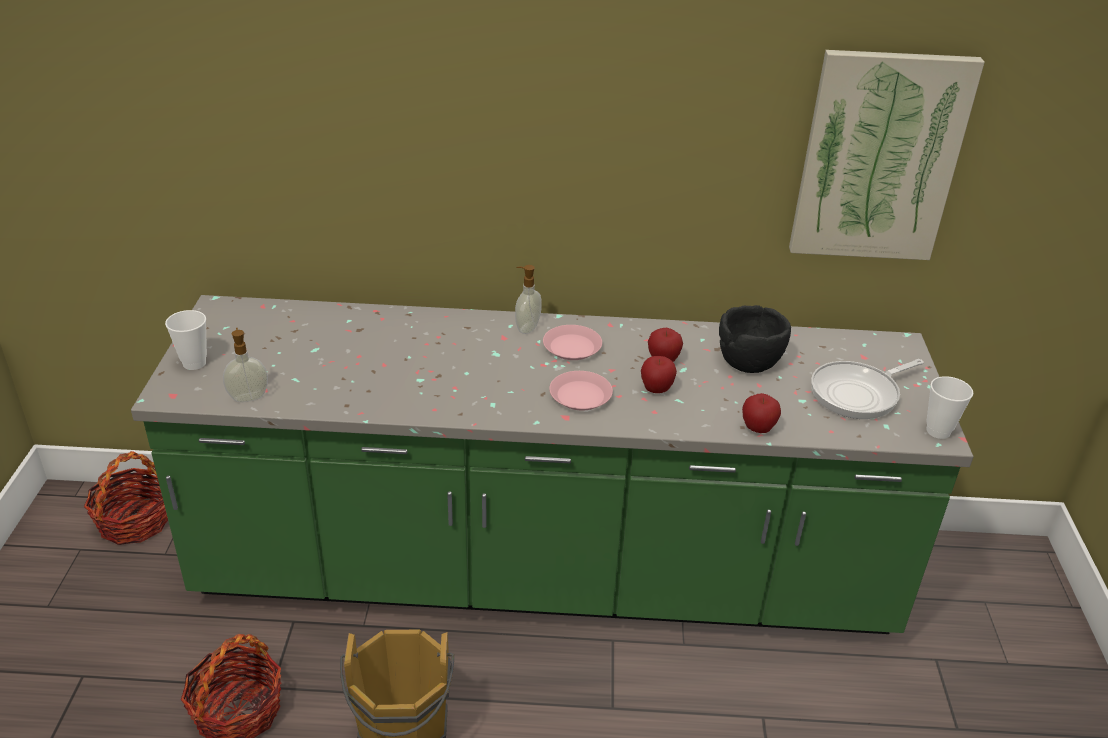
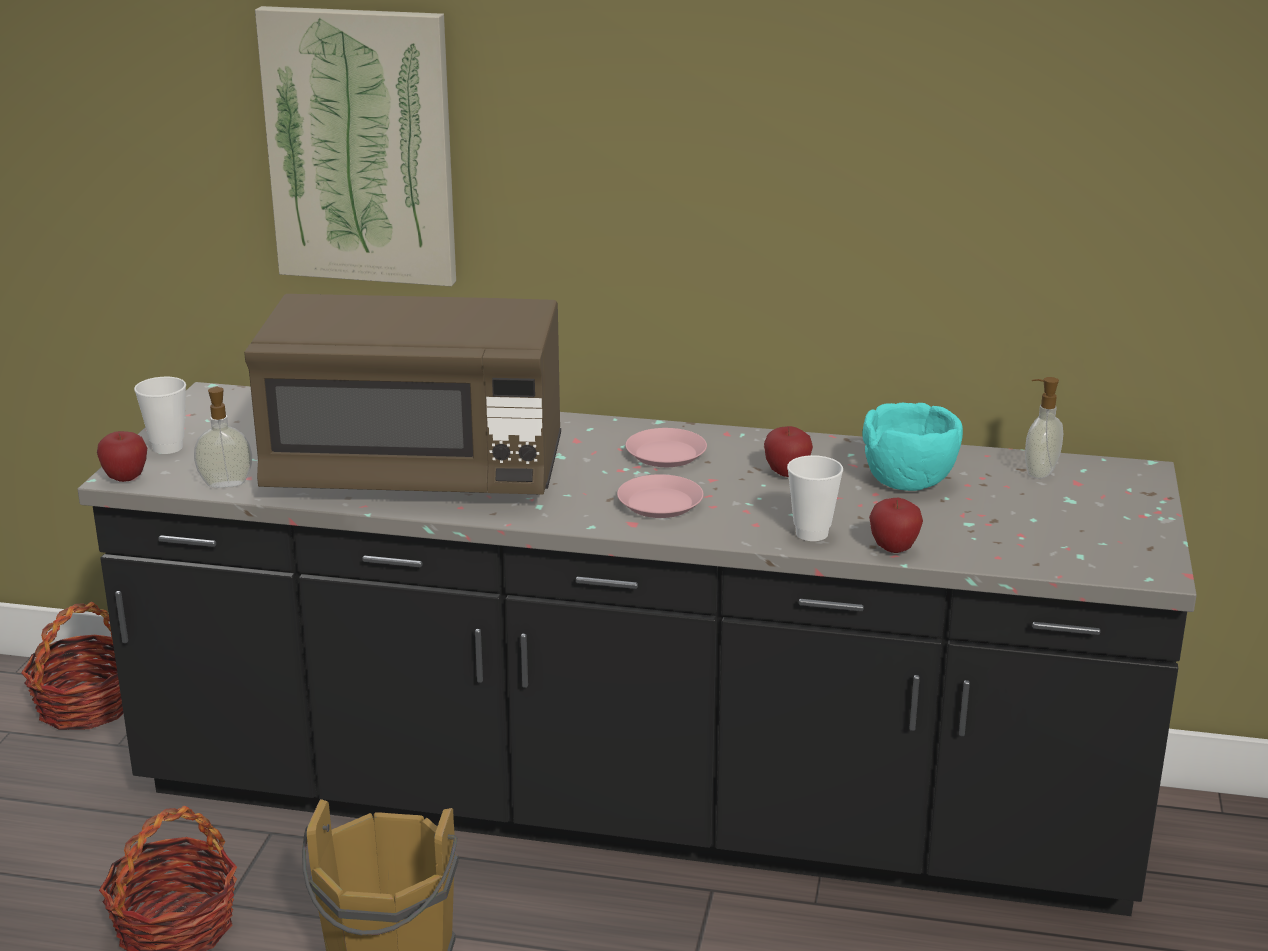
camera: 10 degrees right, 10 degrees down
(392, 377) = (416, 472): none -> brown microwave
(526, 328) = (611, 432): soap dispenser -> soap dispenser (1039, 472)
(545, 575) = (634, 807): green counter -> black counter
(656, 390) = (766, 502): apple -> apple (126, 479)
(749, 361) = (909, 480): black bowl -> turquoise bowl
(858, 394) = (1053, 521): frying pan -> none
(879, 157) = (1086, 200): picture -> picture (361, 146)
(938, 431) = (1154, 565): cup -> cup (811, 533)

